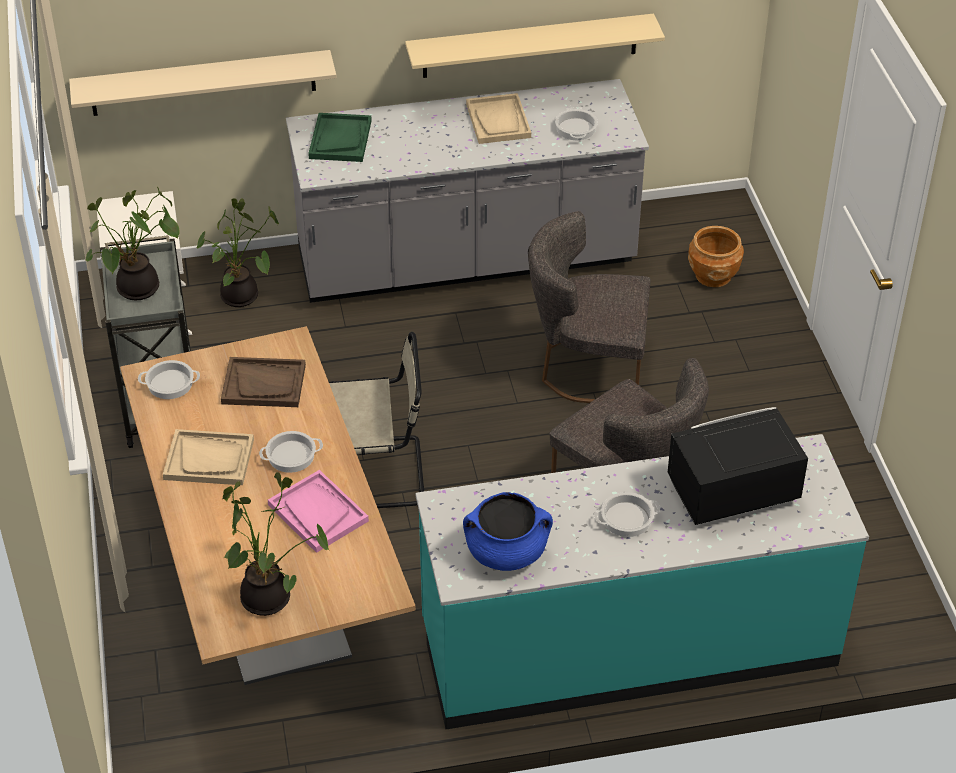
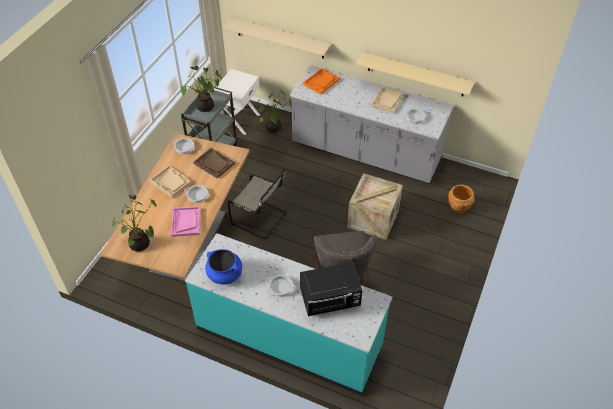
camera: 35 degrees right, 5 degrees up
(340, 139) = (321, 82): green tray -> orange tray
(586, 368) = (373, 219): grey chair -> crate
(730, 492) = (330, 300): black microwave -> black microwave turned 150 degrees clockwise

